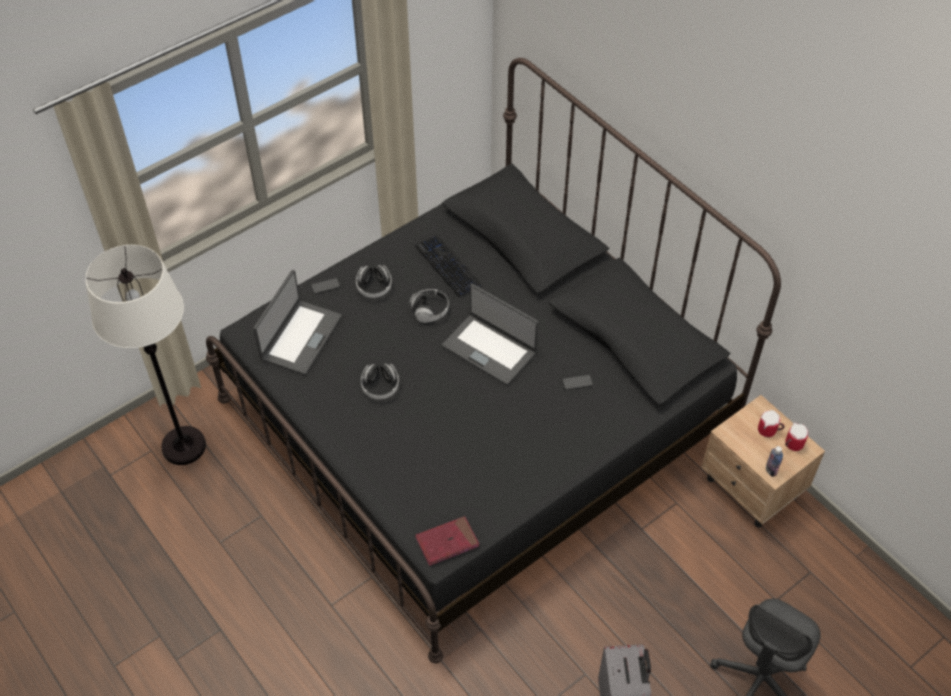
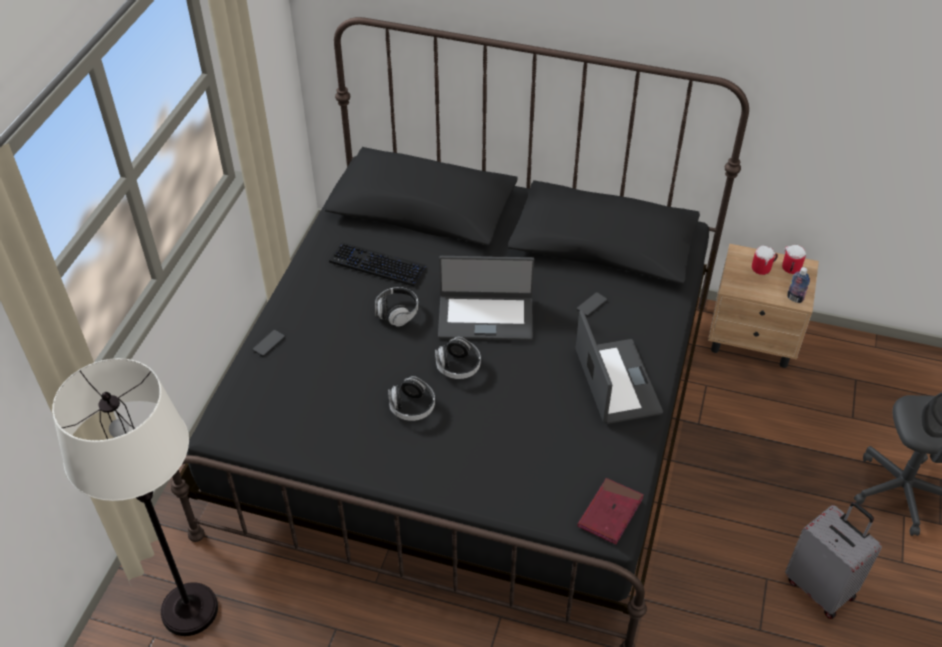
camera: 35 degrees left, 5 degrees down
(300, 337) = (285, 405): laptop -> laptop (616, 382)
(374, 287) = (321, 319): headphones -> headphones (458, 366)

